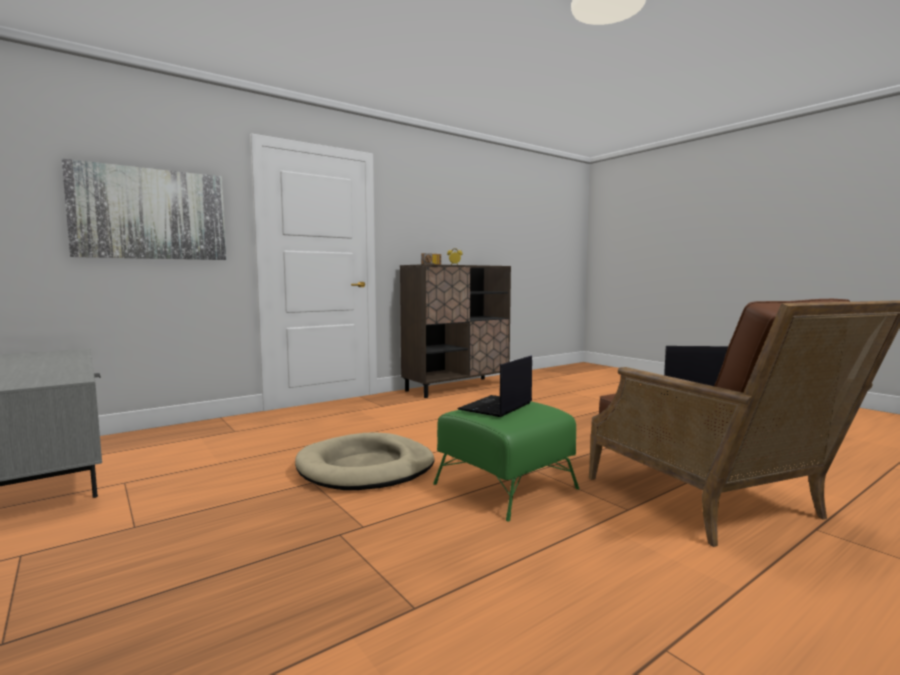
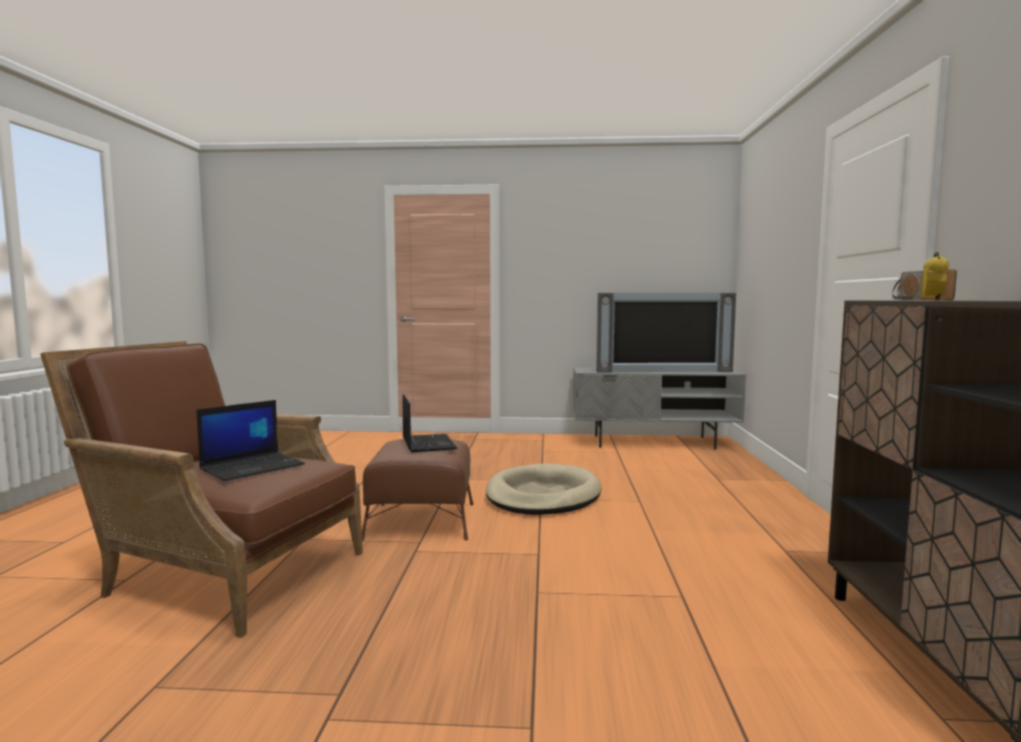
camera: 130 degrees right, 0 degrees up
(56, 363) = (662, 371): none -> television
(150, 214) = (776, 253): picture -> none
(504, 486) = (421, 520): green ottoman -> brown ottoman

